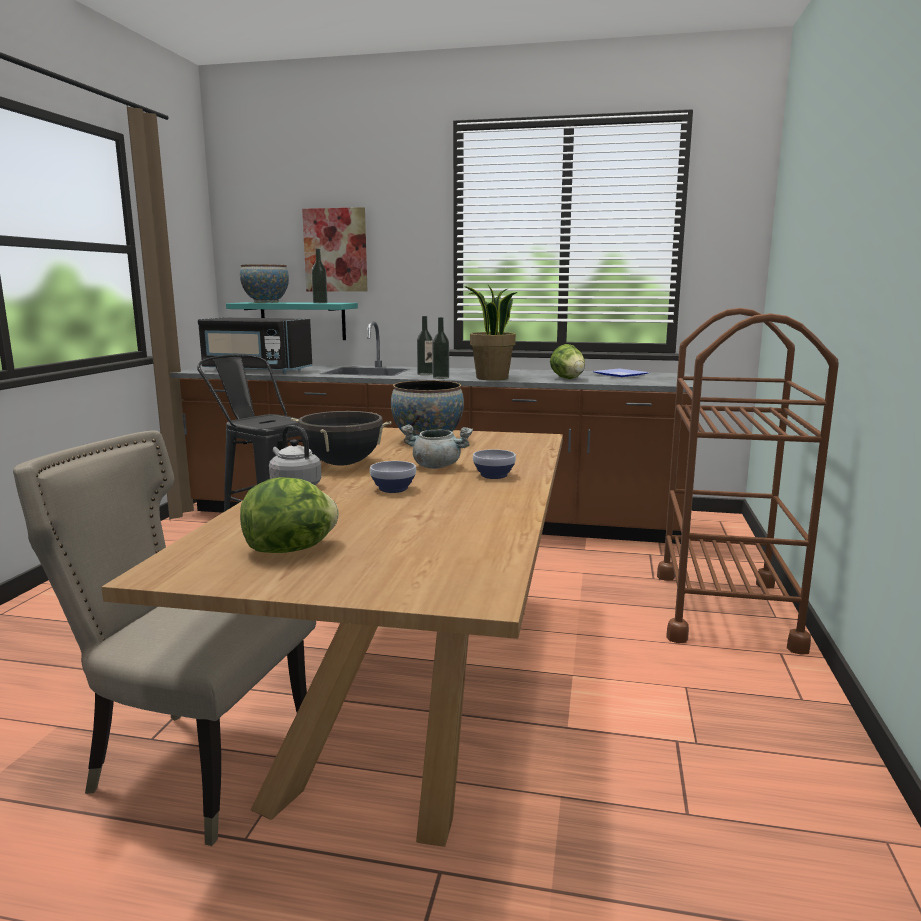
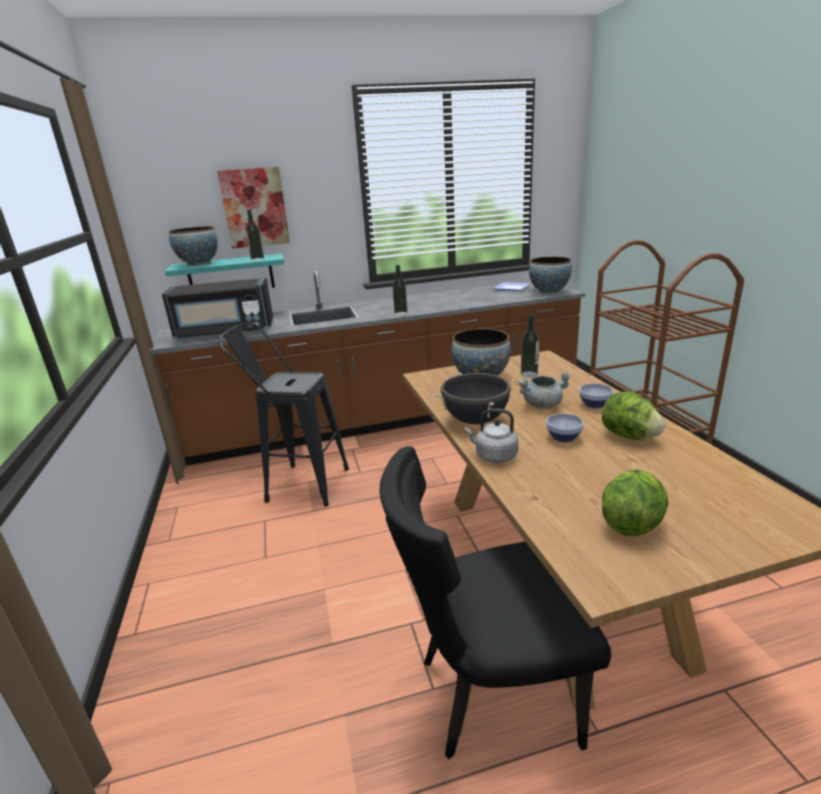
camera: 25 degrees left, 10 degrees up
(192, 763) = (489, 693): beige chair -> black chair
(425, 374) = (379, 311): bottle -> bottle (529, 374)
(491, 378) = (438, 307): potted plant -> none
(567, 378) = (489, 298): lettuce -> lettuce (629, 436)
(656, 381) = (549, 291): none -> bowl

